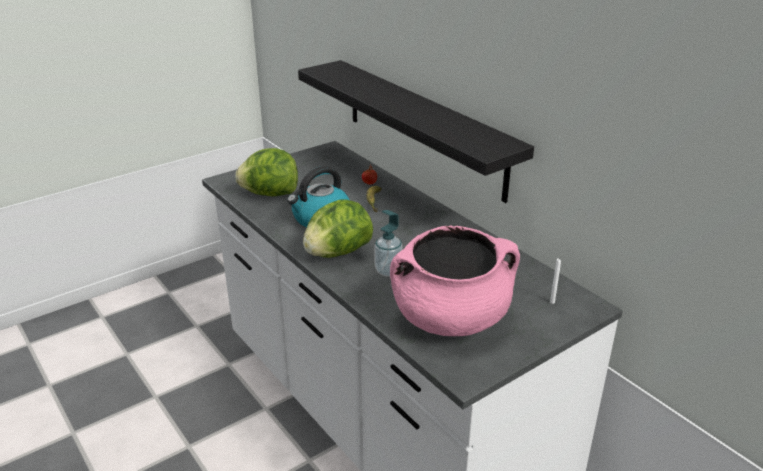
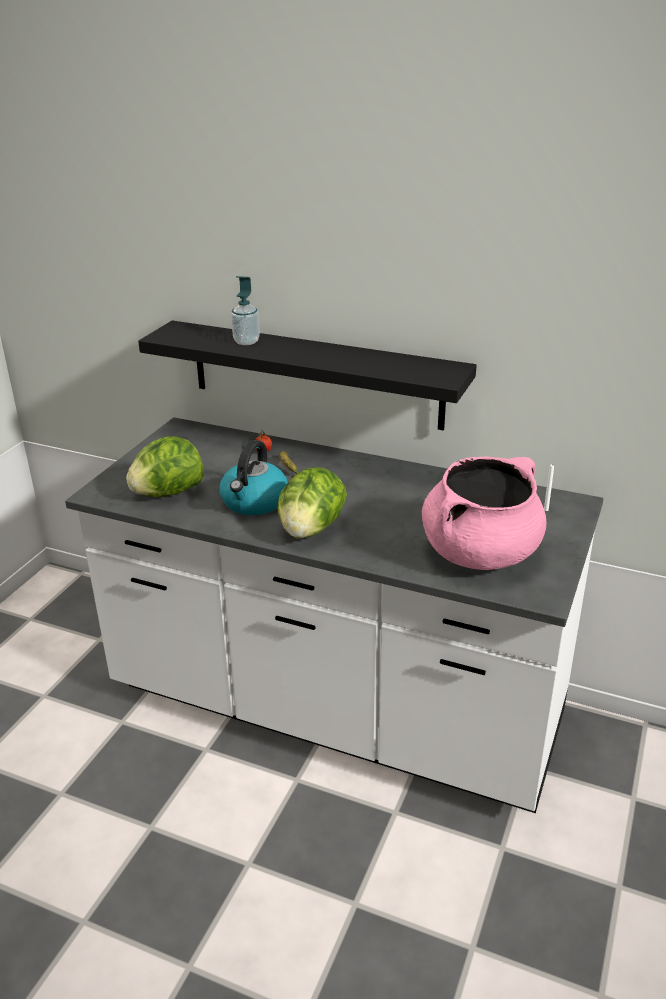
camera: 30 degrees left, 0 degrees up
(388, 271) = (378, 530): soap dispenser -> soap dispenser (246, 342)

